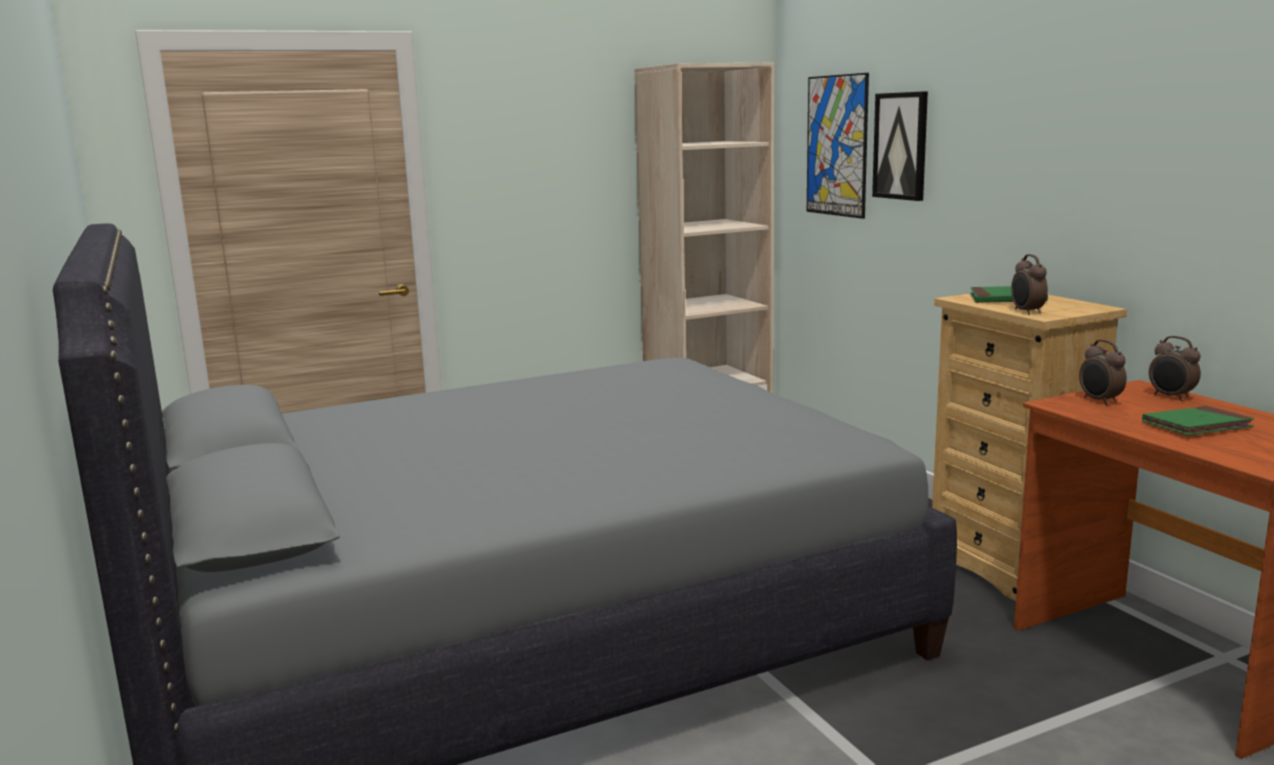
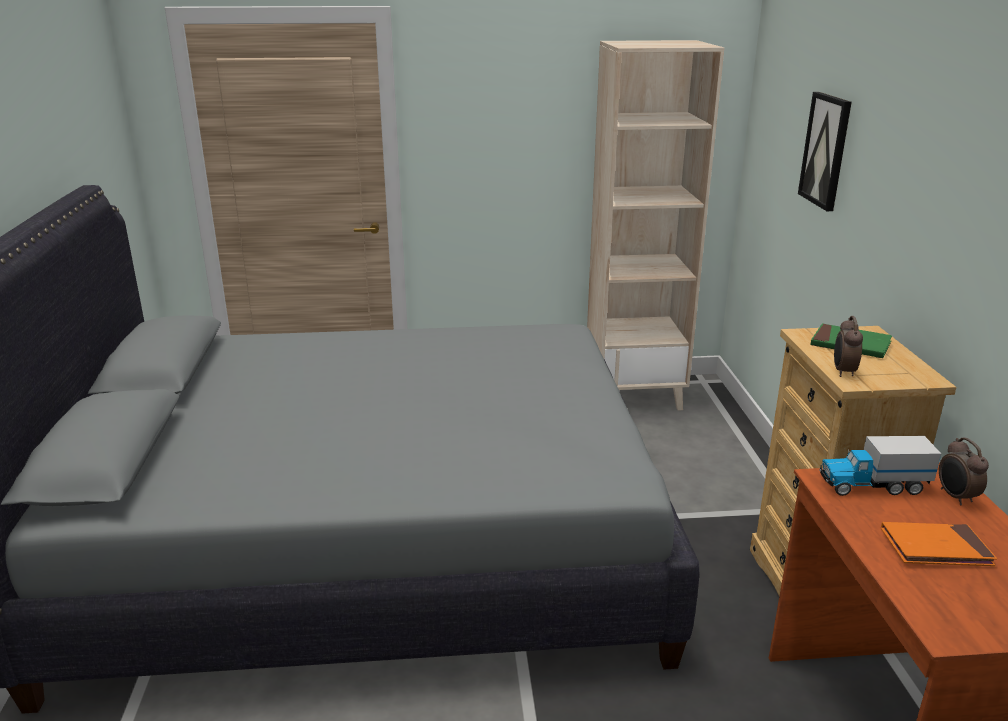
camera: 20 degrees right, 10 degrees up
(837, 146) = (784, 133): picture -> none
(1099, 401) = (872, 485): alarm clock -> toy truck
(1196, 426) = (935, 548): green book -> orange book

